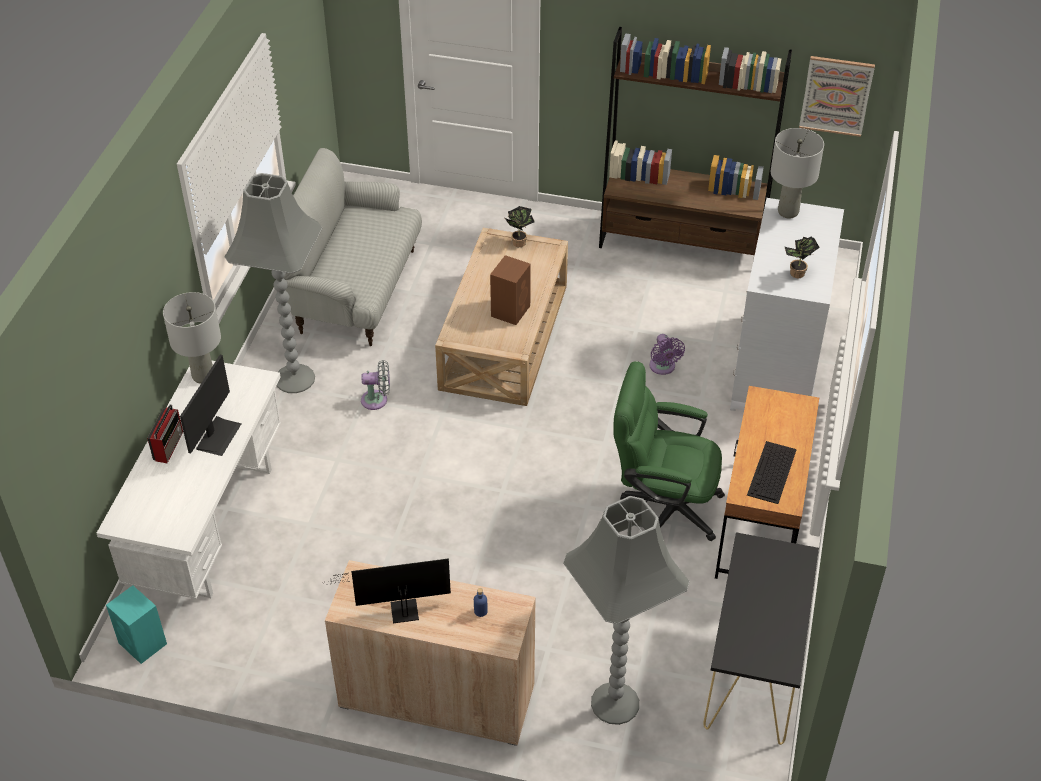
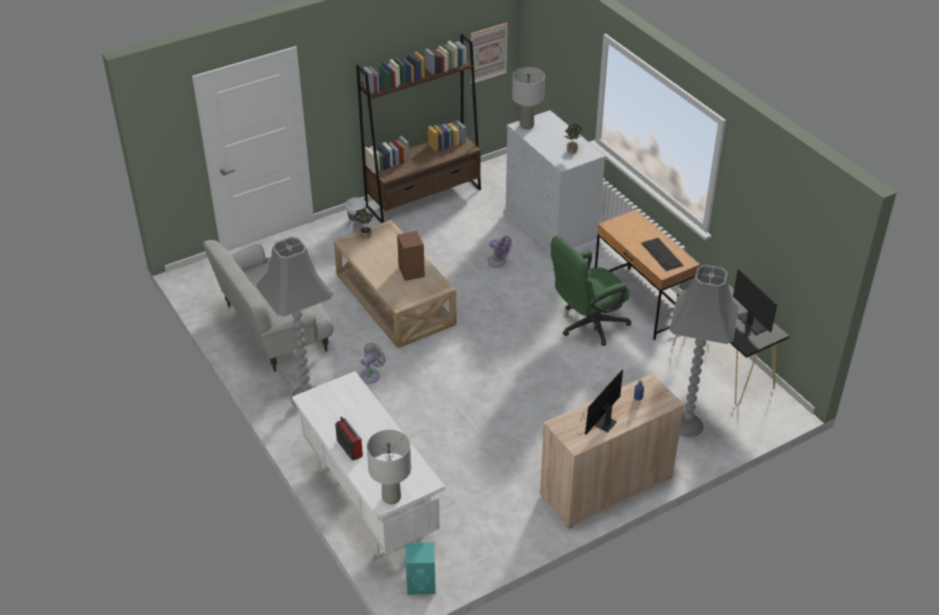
camera: 45 degrees left, 5 degrees down
(202, 376) = (313, 402): grey table lamp -> grey table lamp (391, 498)
(218, 435) = (370, 423): monitor -> monitor (753, 322)
(569, 235) = (357, 227): none -> white planter

